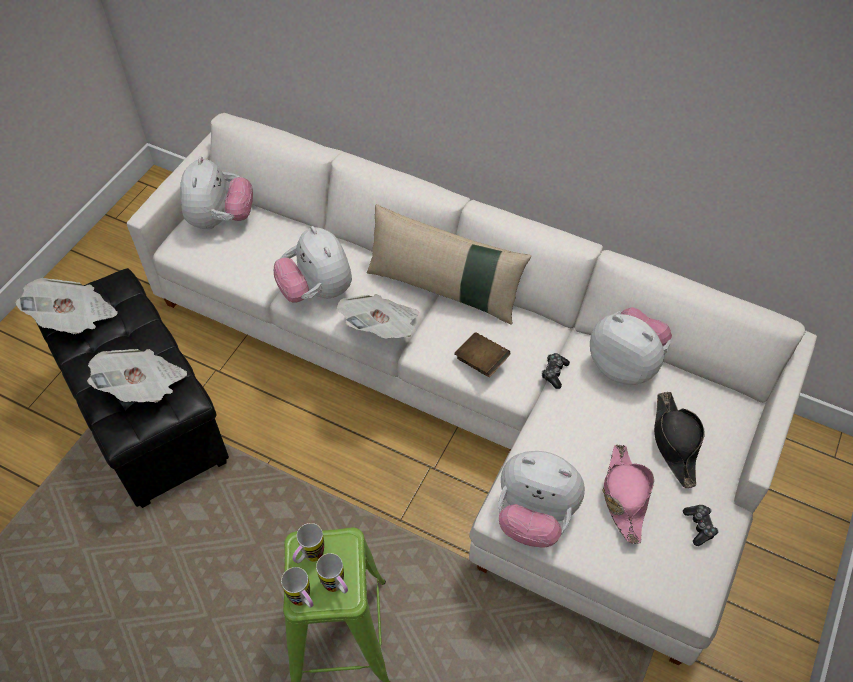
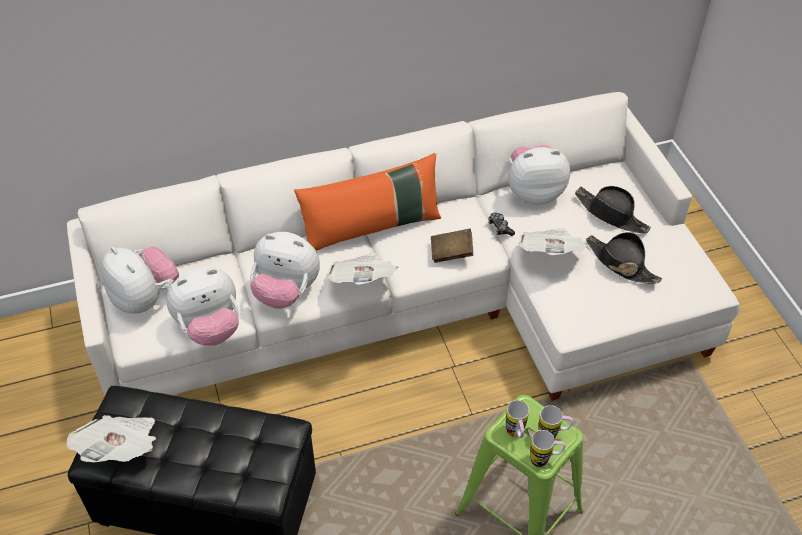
camera: 45 degrees left, 5 degrees down
(144, 387) = (243, 448): newspaper -> newspaper (550, 254)
(444, 289) = (371, 228): beige pillow -> orange pillow
(534, 516) = (587, 315): plush toy -> plush toy (210, 328)
(624, 495) = (621, 263): pink hat -> black hat
(699, 526) = (674, 249): game controller -> none

